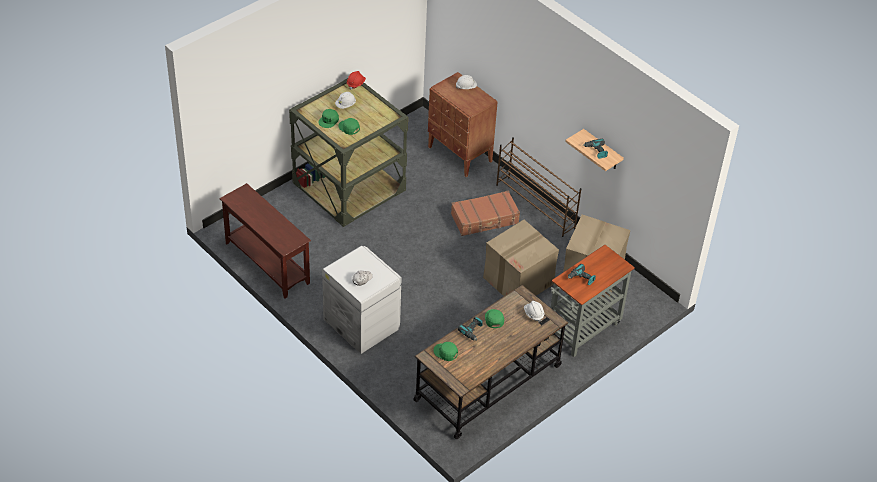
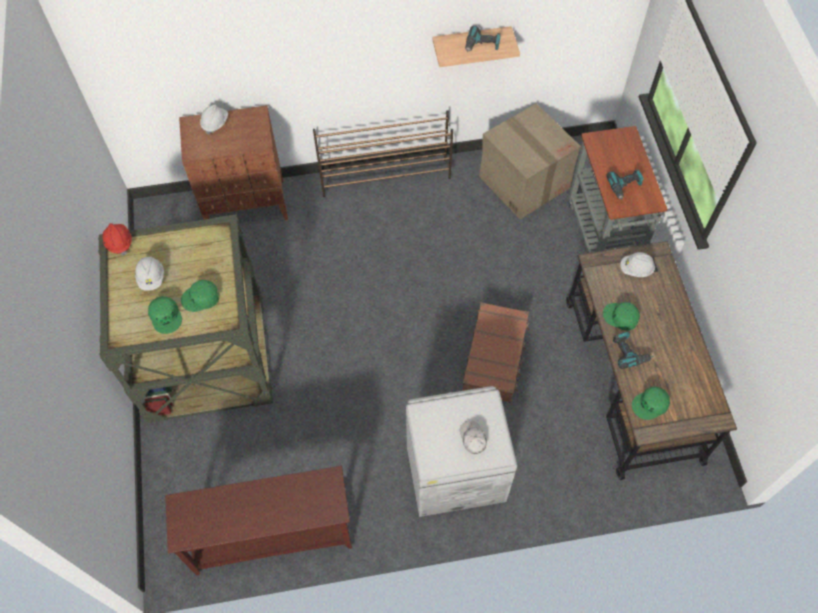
camera: 55 degrees left, 15 degrees up
(485, 219) = (370, 238): brown suitcase -> brown suitcase (495, 357)
(519, 280) = (490, 258): cardboard box -> none

